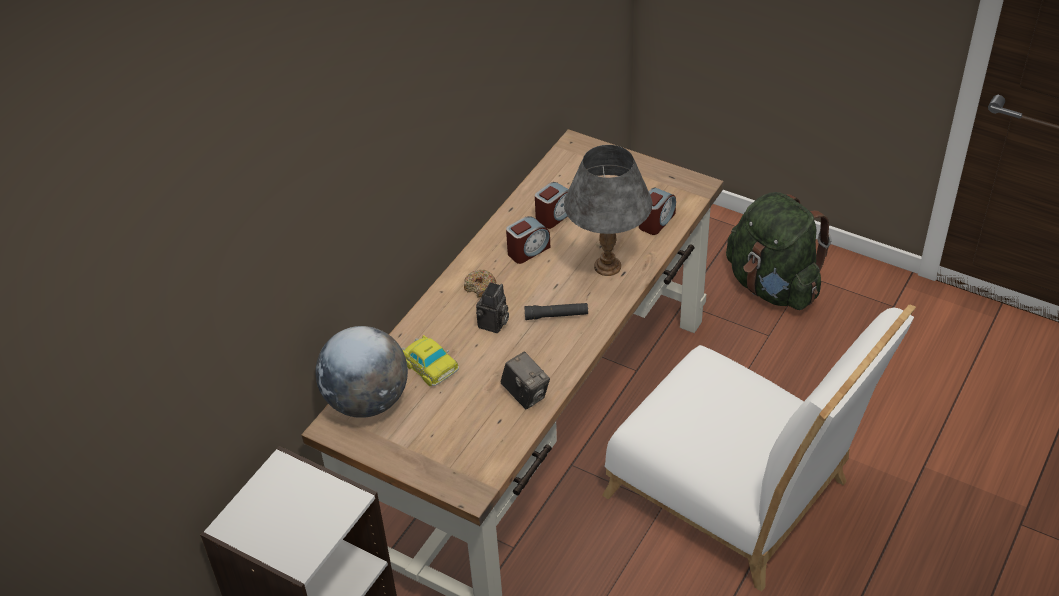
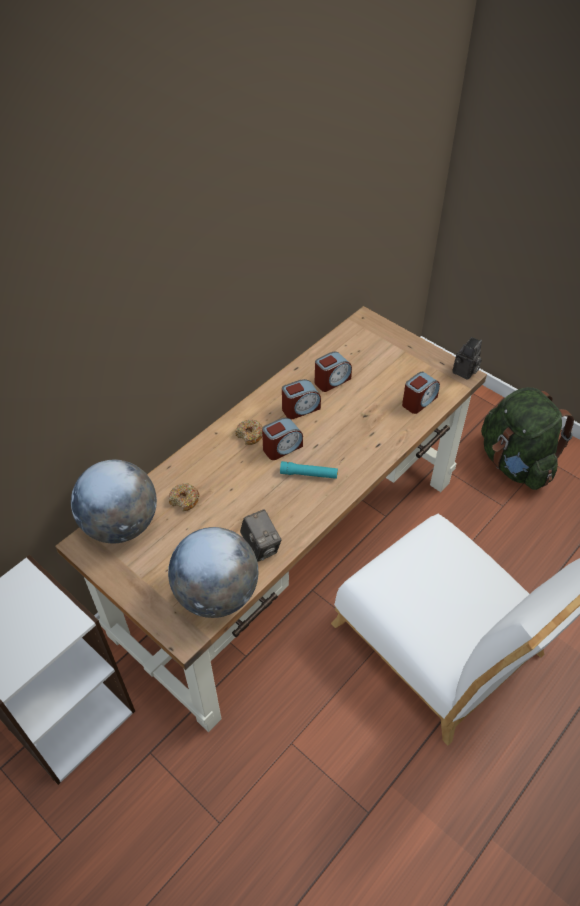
camera: 10 degrees right, 5 degrees up
(428, 365) = (184, 500): toy car -> donut
(493, 324) = (251, 472): camera -> camera (465, 372)
(493, 448) = (217, 594): none -> globe
(519, 294) = (282, 448): none -> alarm clock
(556, 315) = (309, 474): black flashlight -> turquoise flashlight
(607, 267) = (365, 436): grey table lamp -> none

